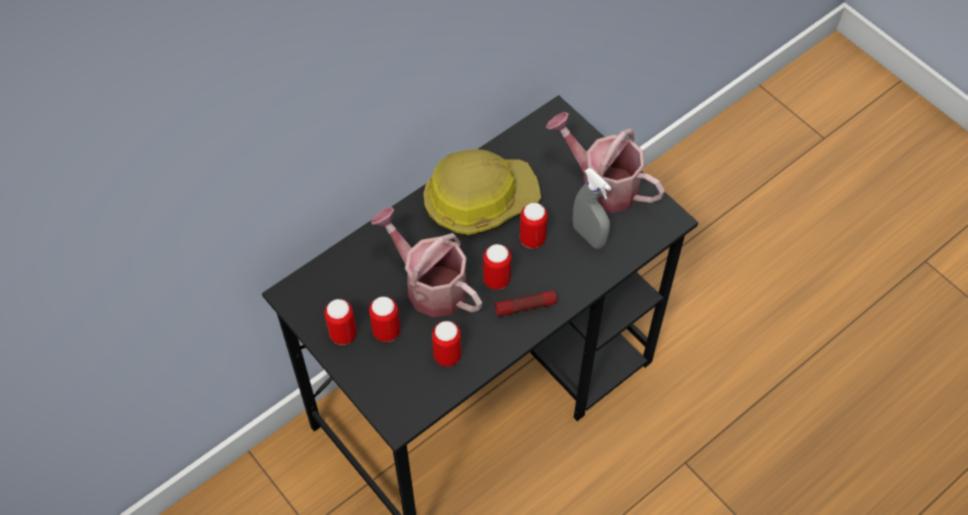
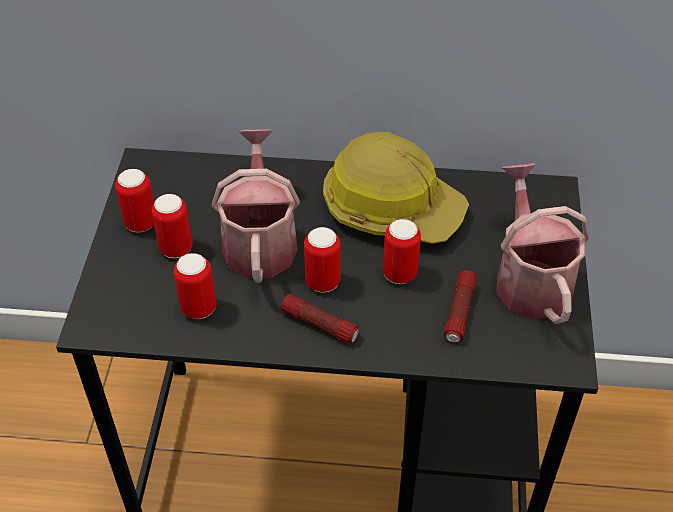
camera: 45 degrees right, 10 degrees down
(589, 236) = (459, 312): grey spray bottle -> flashlight

